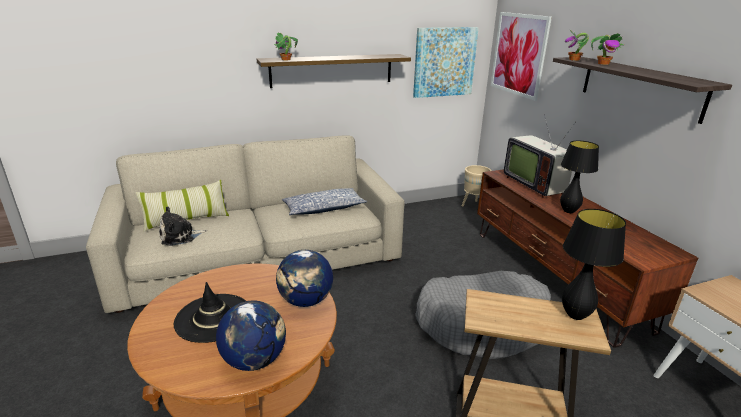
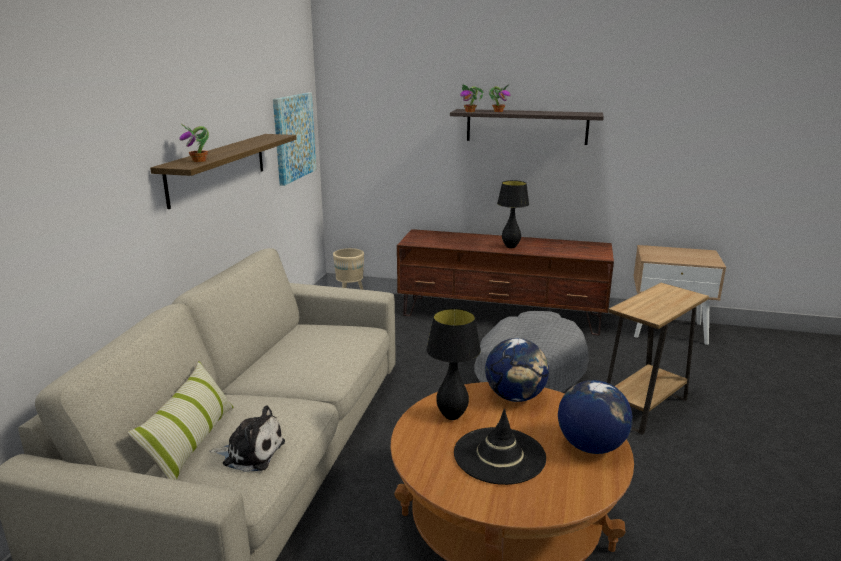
camera: 55 degrees left, 5 degrees down
(180, 236) = (250, 453): plush toy -> plush toy turned 90 degrees counterclockwise
(323, 209) = (319, 343): pillow -> none
(518, 54) = (367, 117): picture -> none
(535, 184) = (451, 239): television -> none
(575, 315) = (667, 290): black table lamp -> black table lamp (452, 416)

